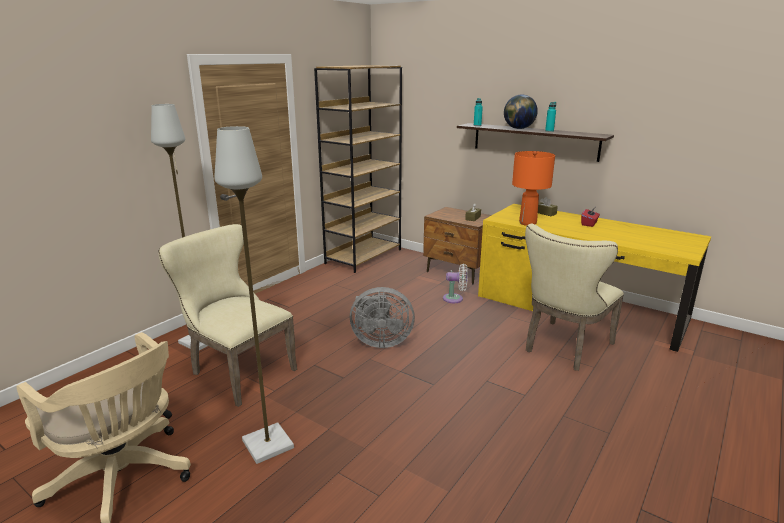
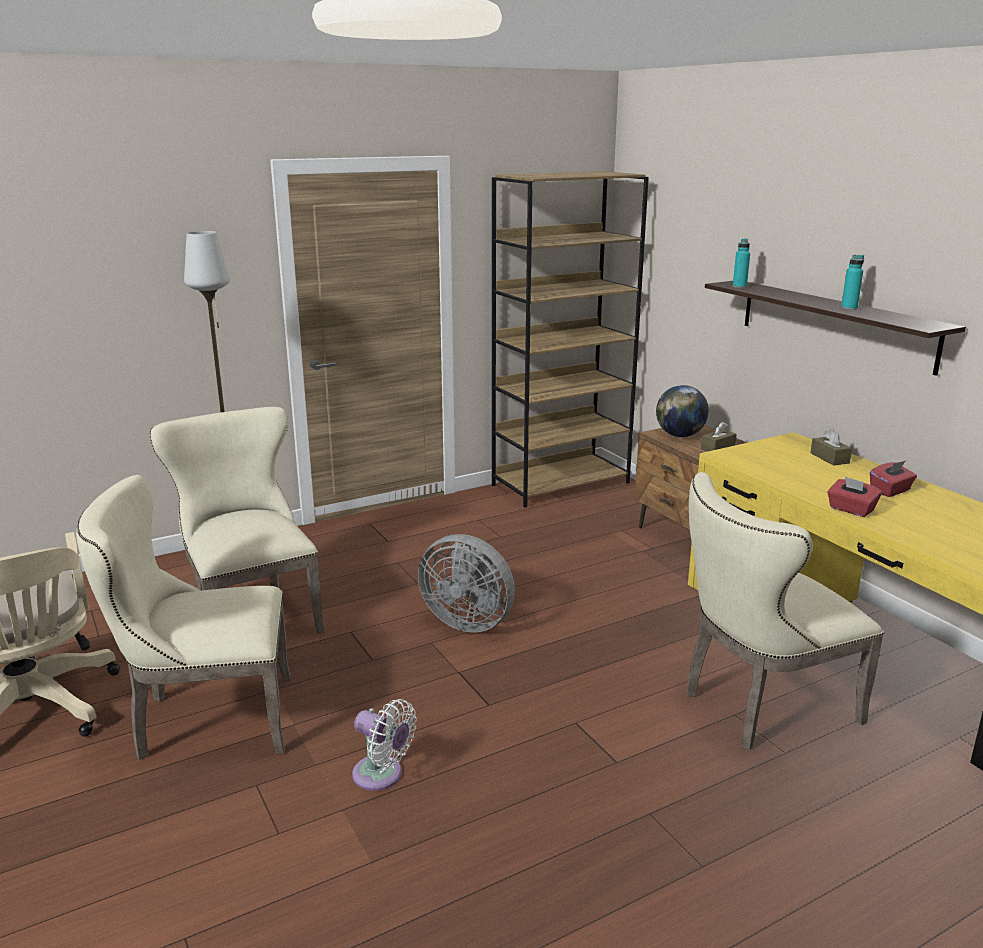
camera: 25 degrees right, 0 degrees up
(266, 444) = (205, 721): grey floor lamp -> beige chair
(455, 299) = (645, 581): white fan -> white fan (382, 776)
(519, 128) = (801, 298): globe -> globe (680, 435)
(528, 223) = (772, 471): orange table lamp -> none
(584, 235) = (851, 510): none -> red tissue box

